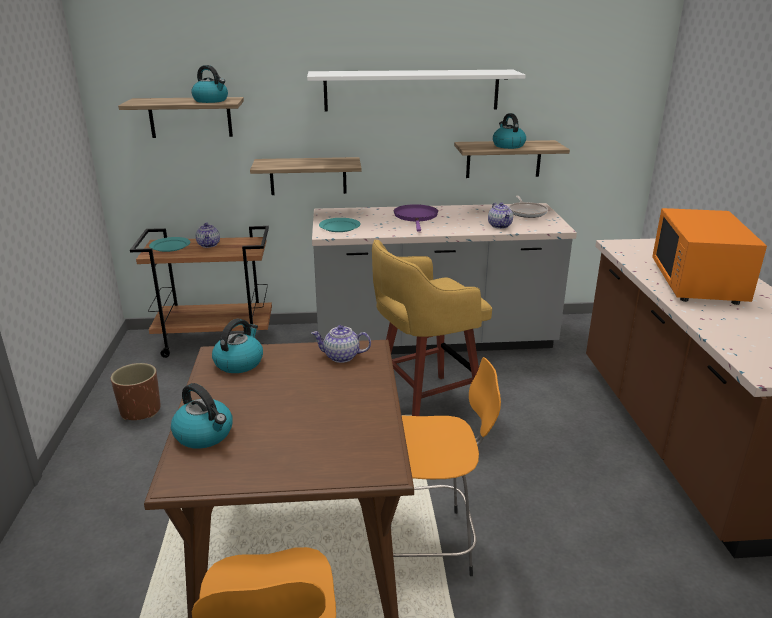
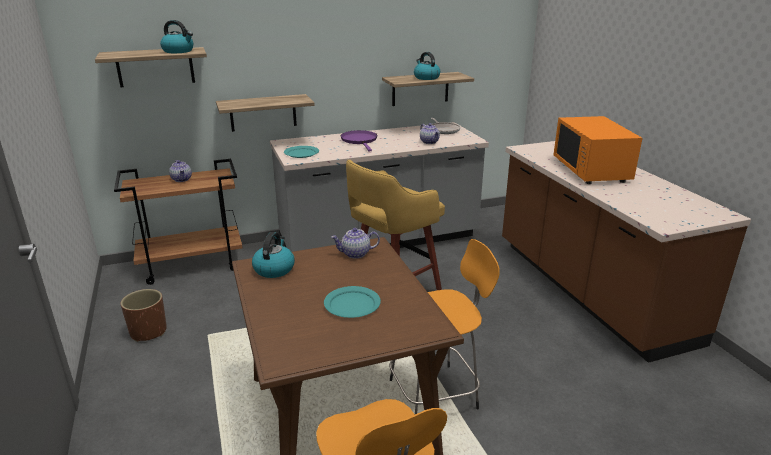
camera: 15 degrees left, 0 degrees up
(170, 246) = (145, 184): turquoise plate -> turquoise plate (351, 304)
(205, 434) = (280, 326): kettle -> none
(411, 90) = (346, 36): white shelf -> none

